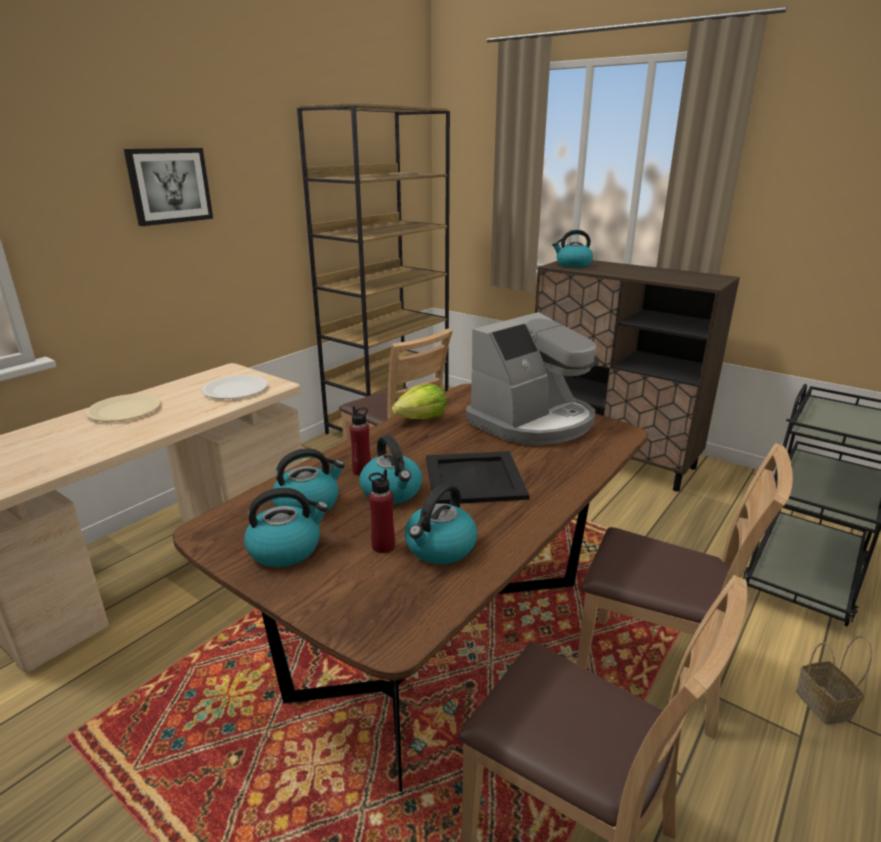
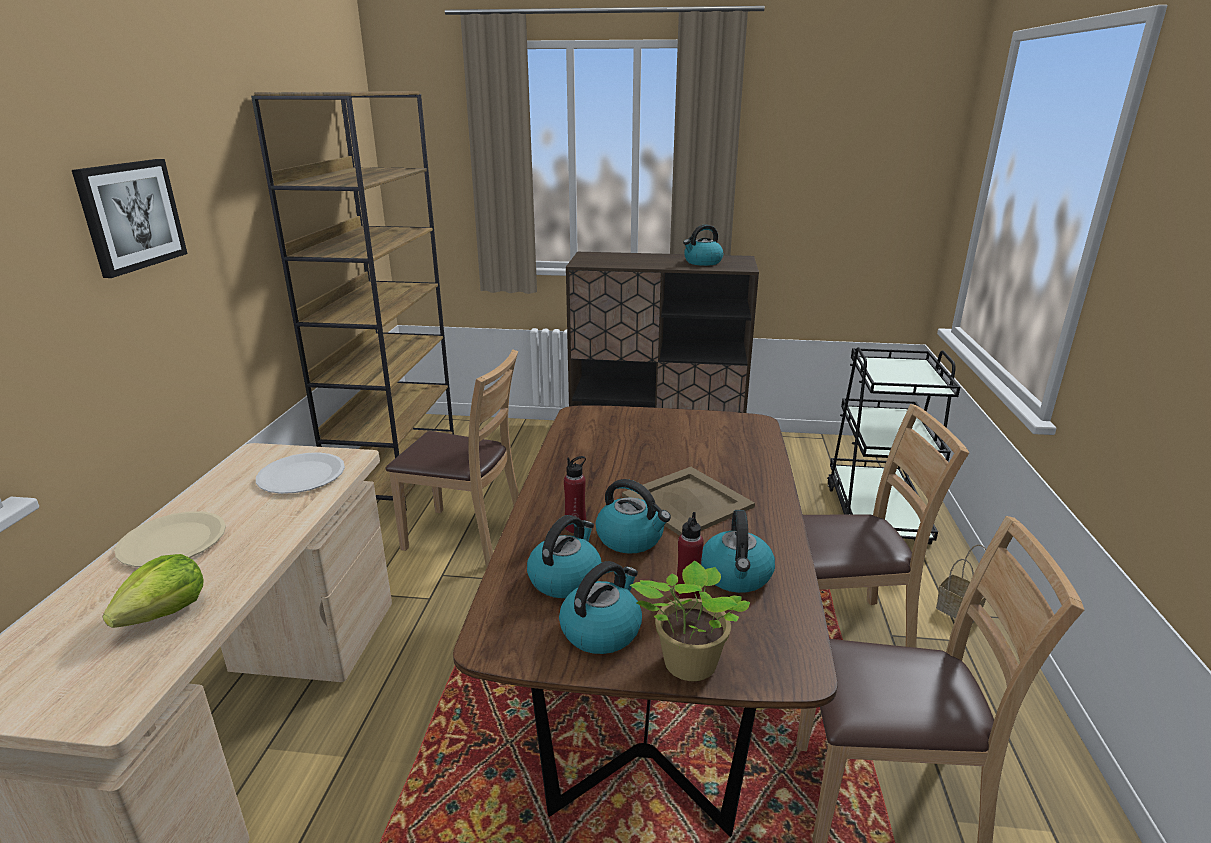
camera: 30 degrees left, 0 degrees up
(312, 598) = (686, 665): none -> potted plant
(421, 418) = (566, 455): lettuce -> lettuce (165, 612)
(473, 478) = (687, 502): black tray -> beige tray
(533, 421) = (673, 432): coffee machine -> none
(572, 265) = (596, 260): kettle -> kettle (702, 262)

